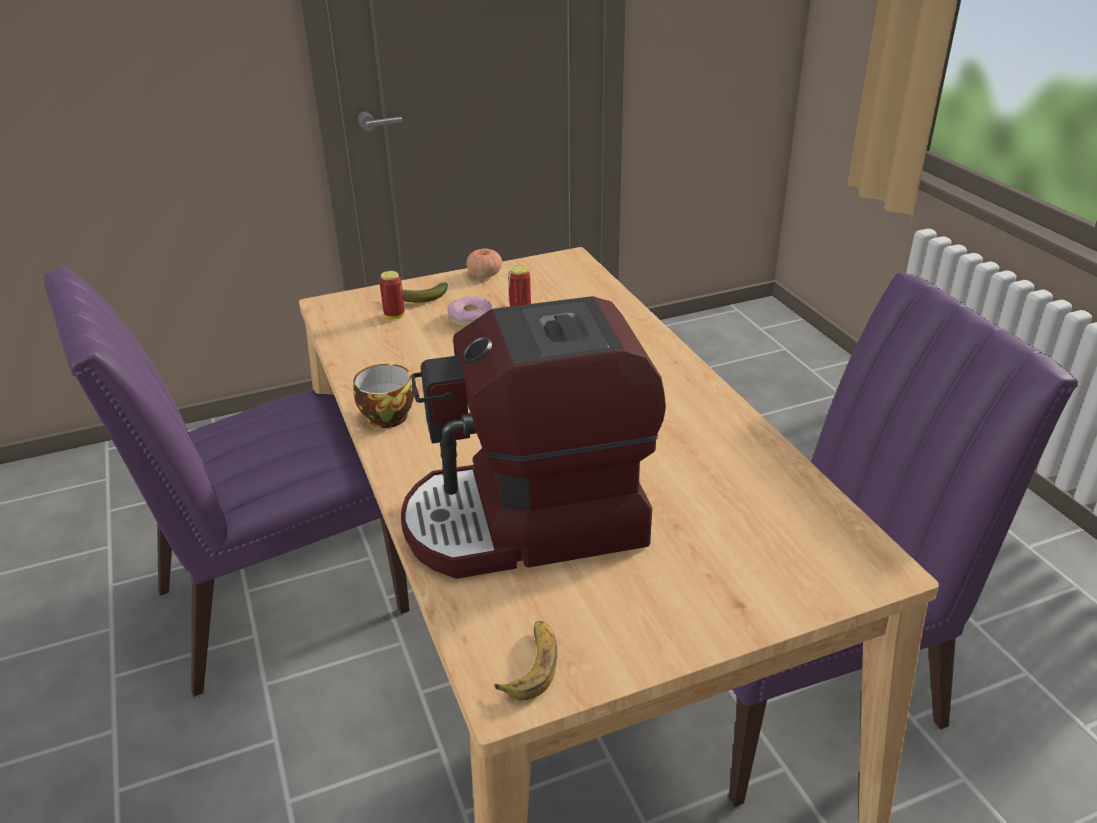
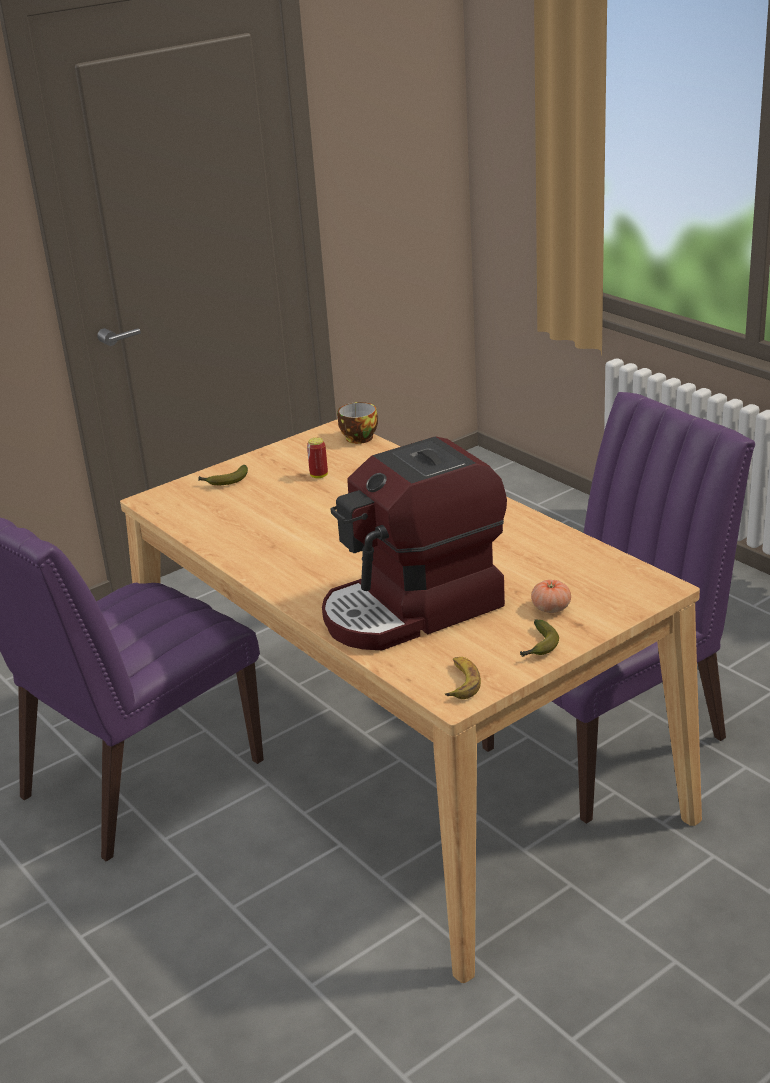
camera: 15 degrees left, 5 degrees down
(384, 416) = (259, 567): cup -> cup (356, 438)
(394, 316) = (214, 498): can -> none
(470, 319) = (281, 489): donut -> none
(485, 274) = (270, 453): tomato -> tomato (551, 608)
(667, 630) = (538, 647): none -> banana

